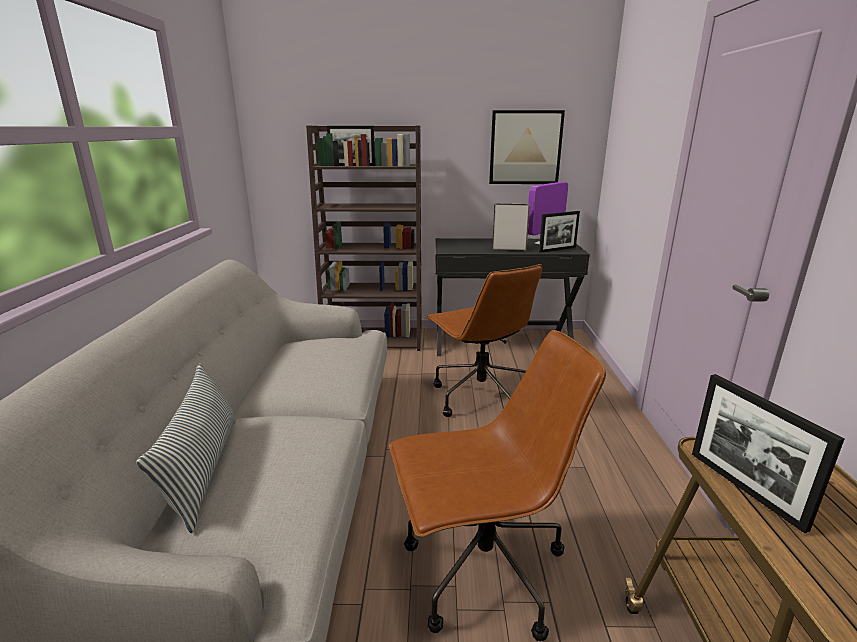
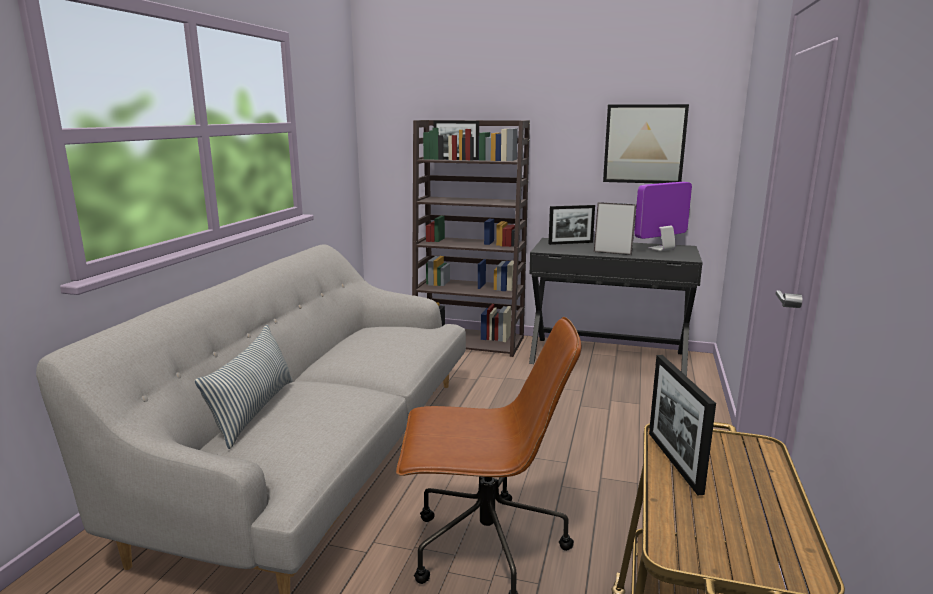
camera: 15 degrees right, 5 degrees down
(479, 397) = (556, 406): brown office chair -> none
(557, 249) = (668, 256): picture frame -> picture frame (570, 243)

